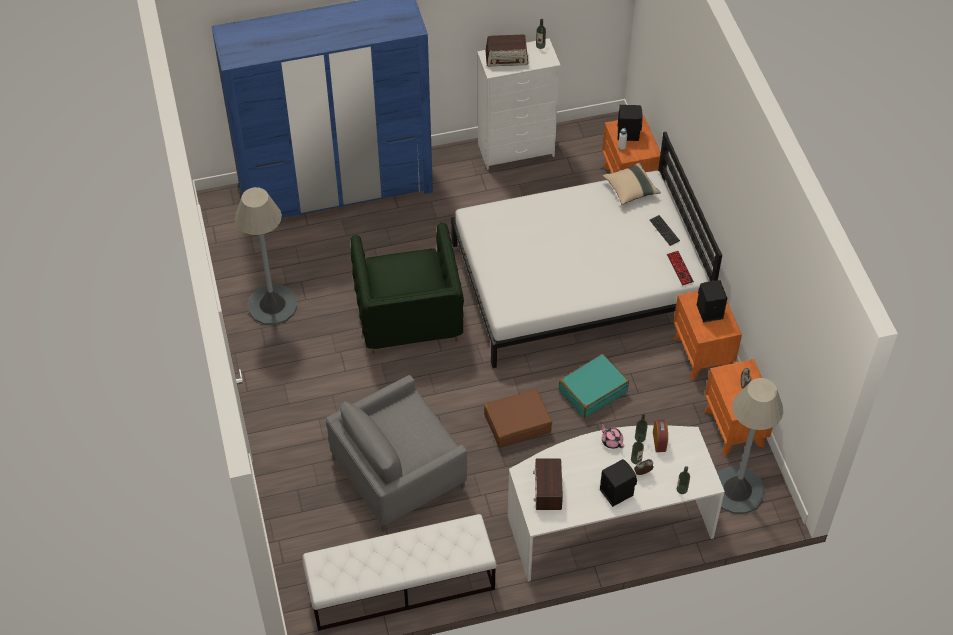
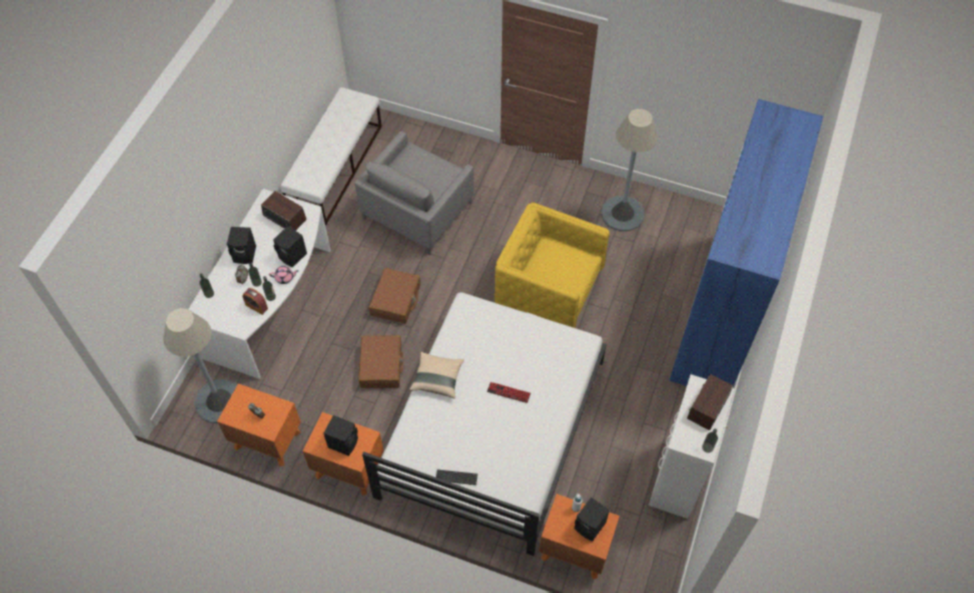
camera: 125 degrees right, 5 degrees up
(398, 472) = (417, 210): grey armchair -> grey armchair turned 150 degrees counterclockwise
(408, 315) = (549, 290): green armchair -> yellow armchair
(583, 451) = (293, 256): none -> black speaker
(592, 391) = (381, 366): turquoise suitcase -> brown suitcase
(630, 190) = (523, 484): beige pillow -> beige pillow (437, 379)
(680, 268) = (407, 459): keyboard -> keyboard (508, 393)

